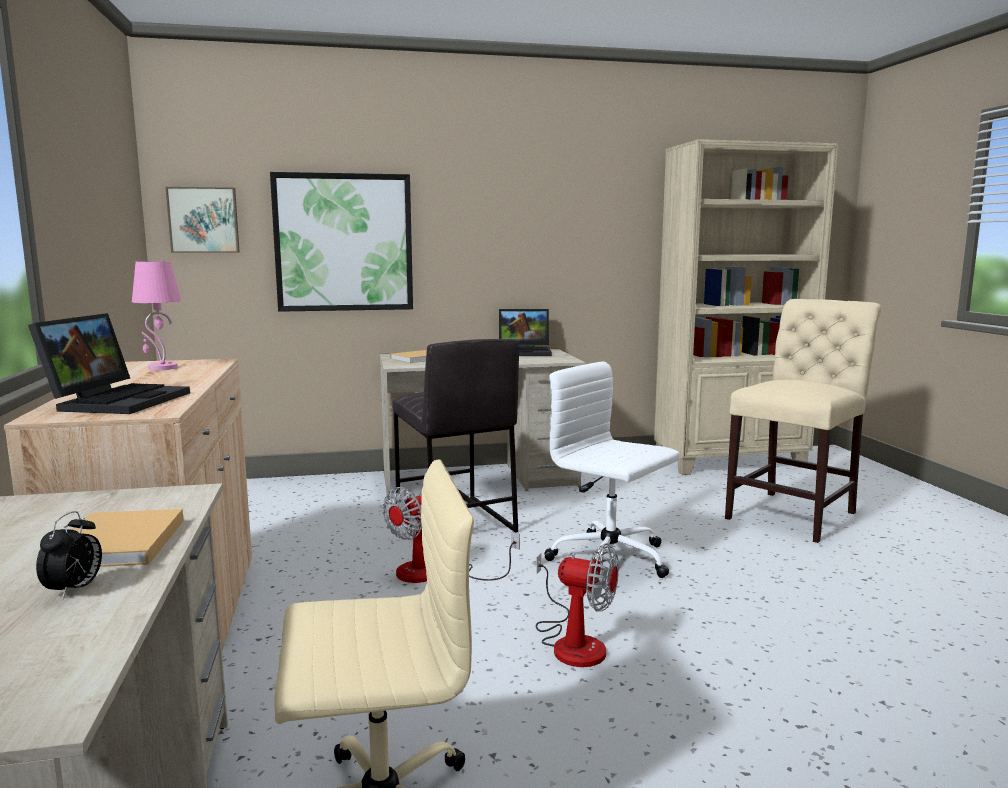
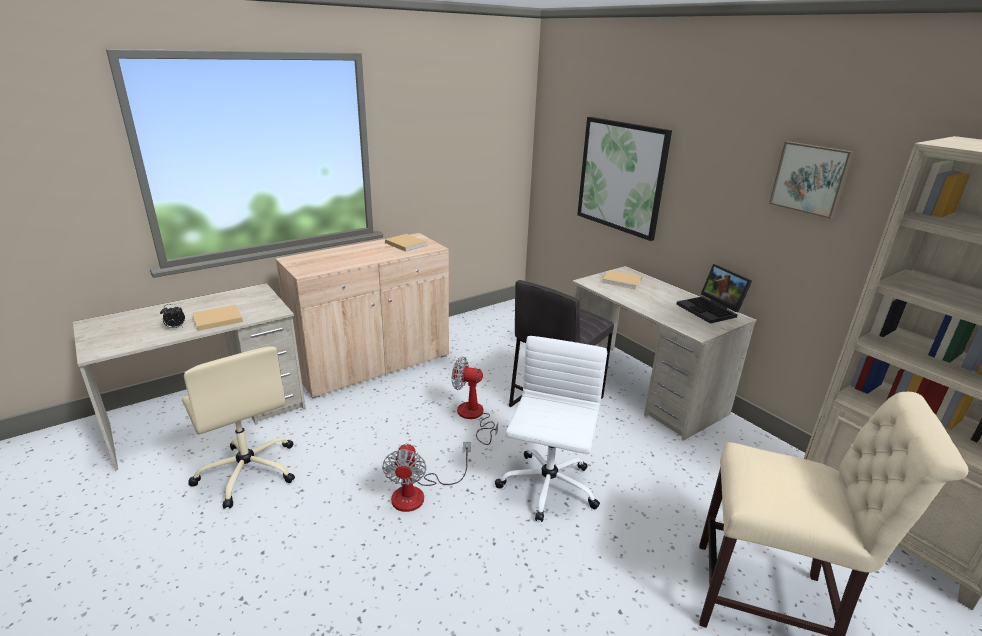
camera: 65 degrees right, 15 degrees up
(117, 400) = (324, 260): laptop -> none
(162, 368) = (405, 244): pink table lamp -> beige book
(204, 220) = (555, 144): picture -> picture (811, 178)

